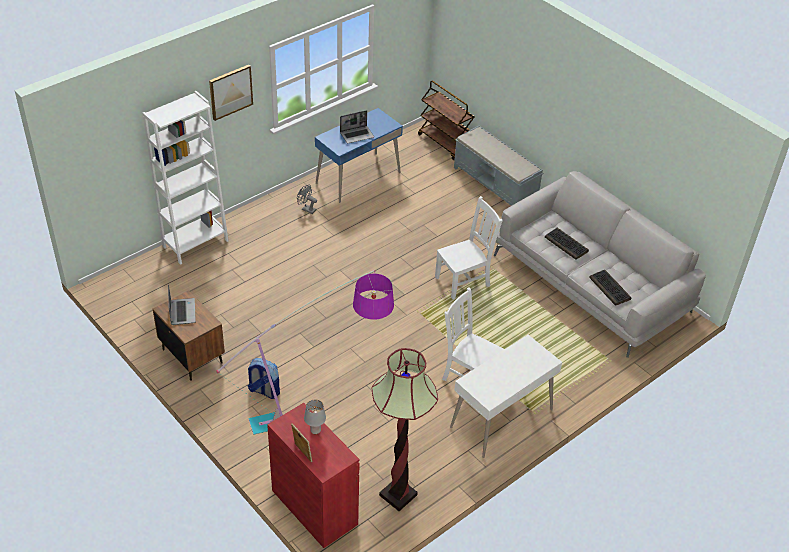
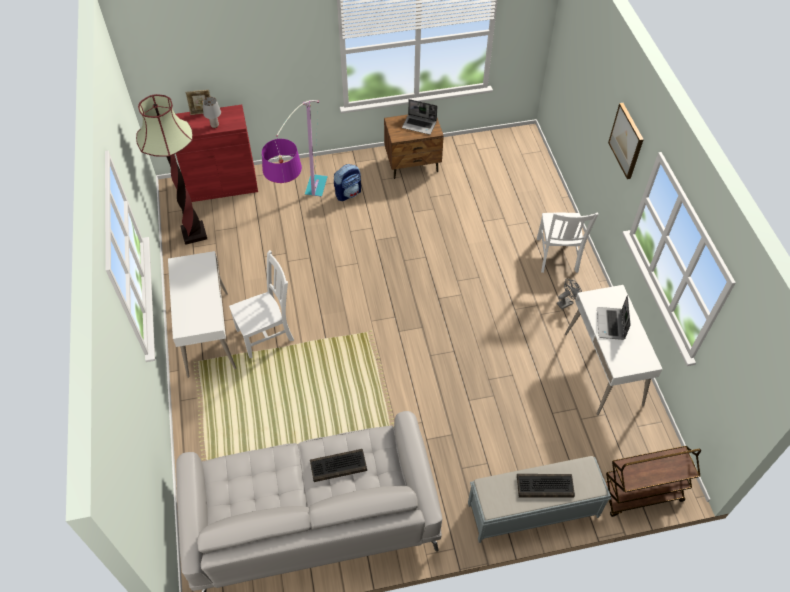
camera: 120 degrees right, 10 degrees up
(195, 243) = (552, 204): white bookcase -> none
(358, 178) = (603, 369): blue desk -> white desk
(464, 281) = (388, 391): white chair -> white chair (557, 256)
(610, 288) = (247, 469): keyboard -> keyboard (544, 486)

